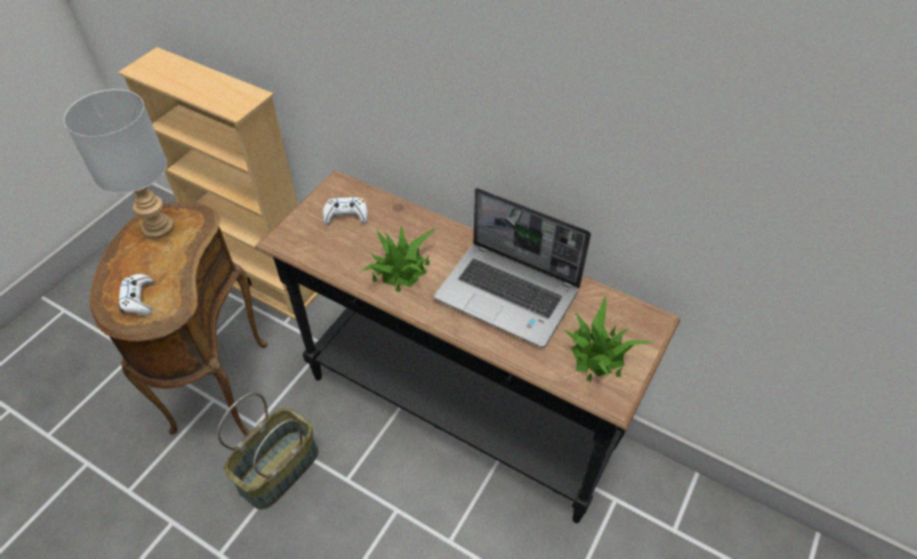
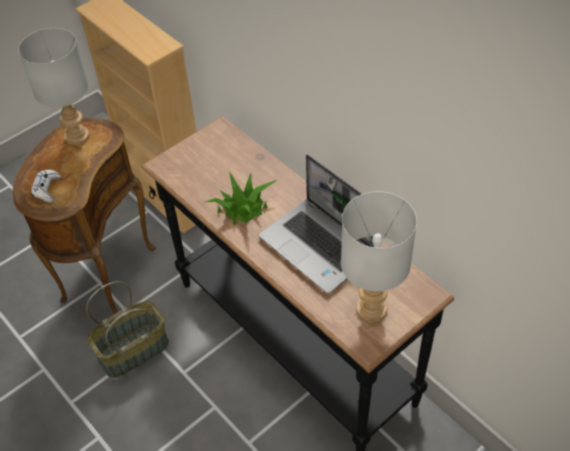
camera: 20 degrees right, 0 degrees up
(346, 216) = (216, 155): white game controller -> none
(597, 354) = (370, 309): potted plant -> grey table lamp

